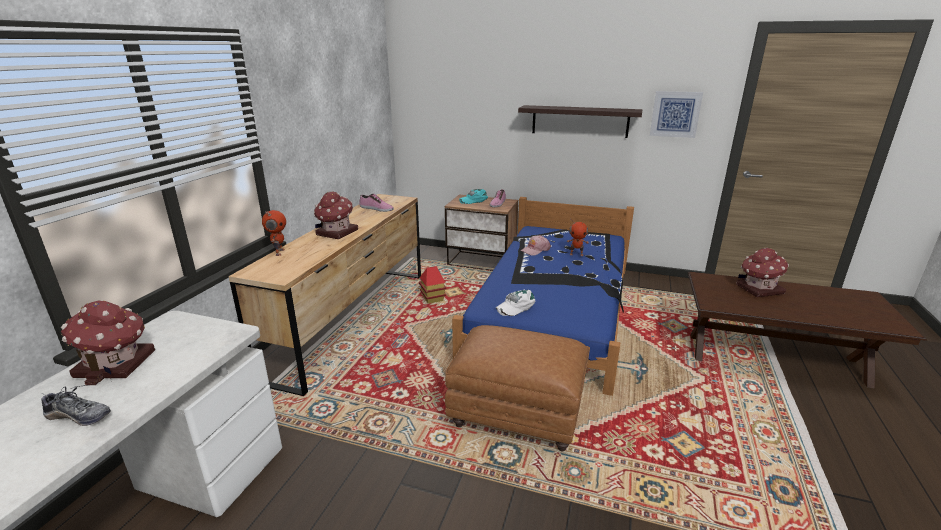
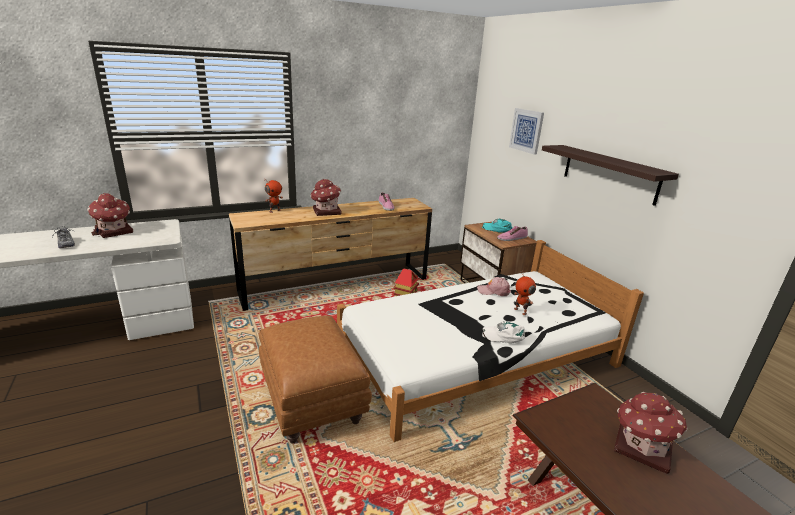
camera: 45 degrees right, 0 degrees up
(515, 306) = (384, 319): white cap -> white cap (504, 335)
(553, 310) = (477, 355): blue bed -> white bed
(675, 114) = (719, 189): picture -> picture (526, 130)

